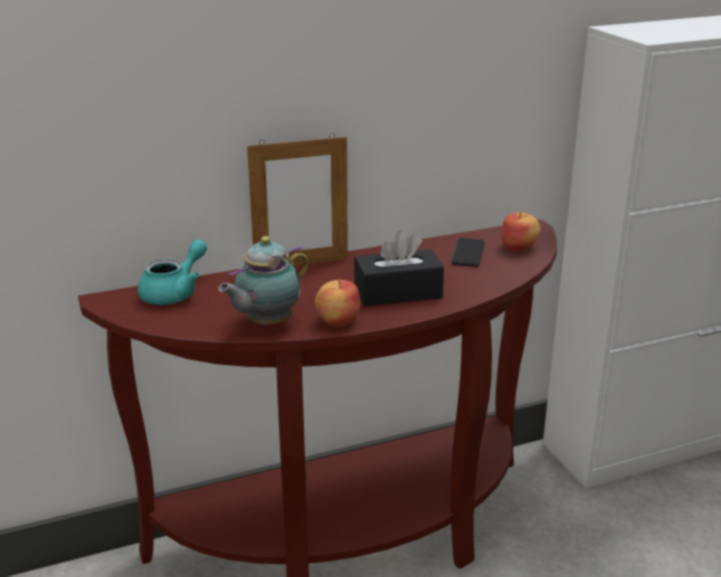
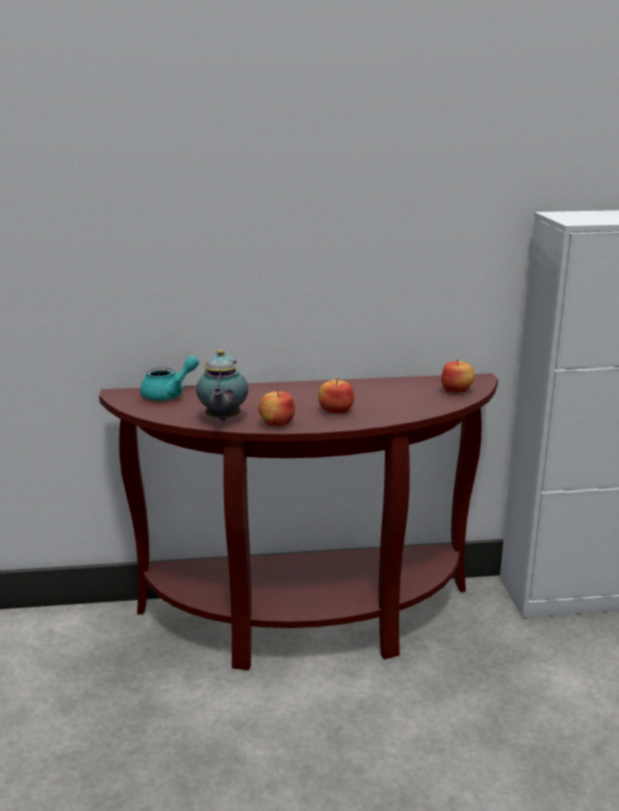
camera: 15 degrees right, 5 degrees down
(266, 323) = (222, 419): teapot -> teapot turned 60 degrees counterclockwise
(301, 264) = (274, 385): picture frame -> none
(398, 293) = (335, 411): black tissue box -> apple
(468, 253) = (411, 390): phone -> none

